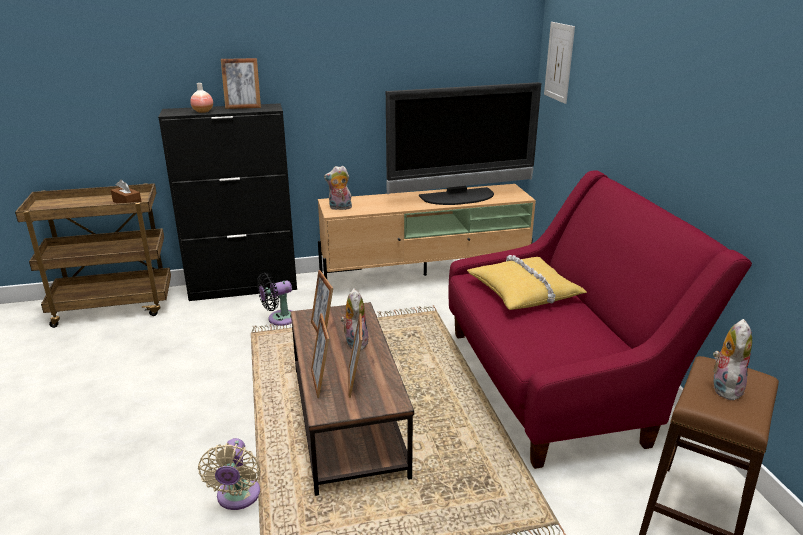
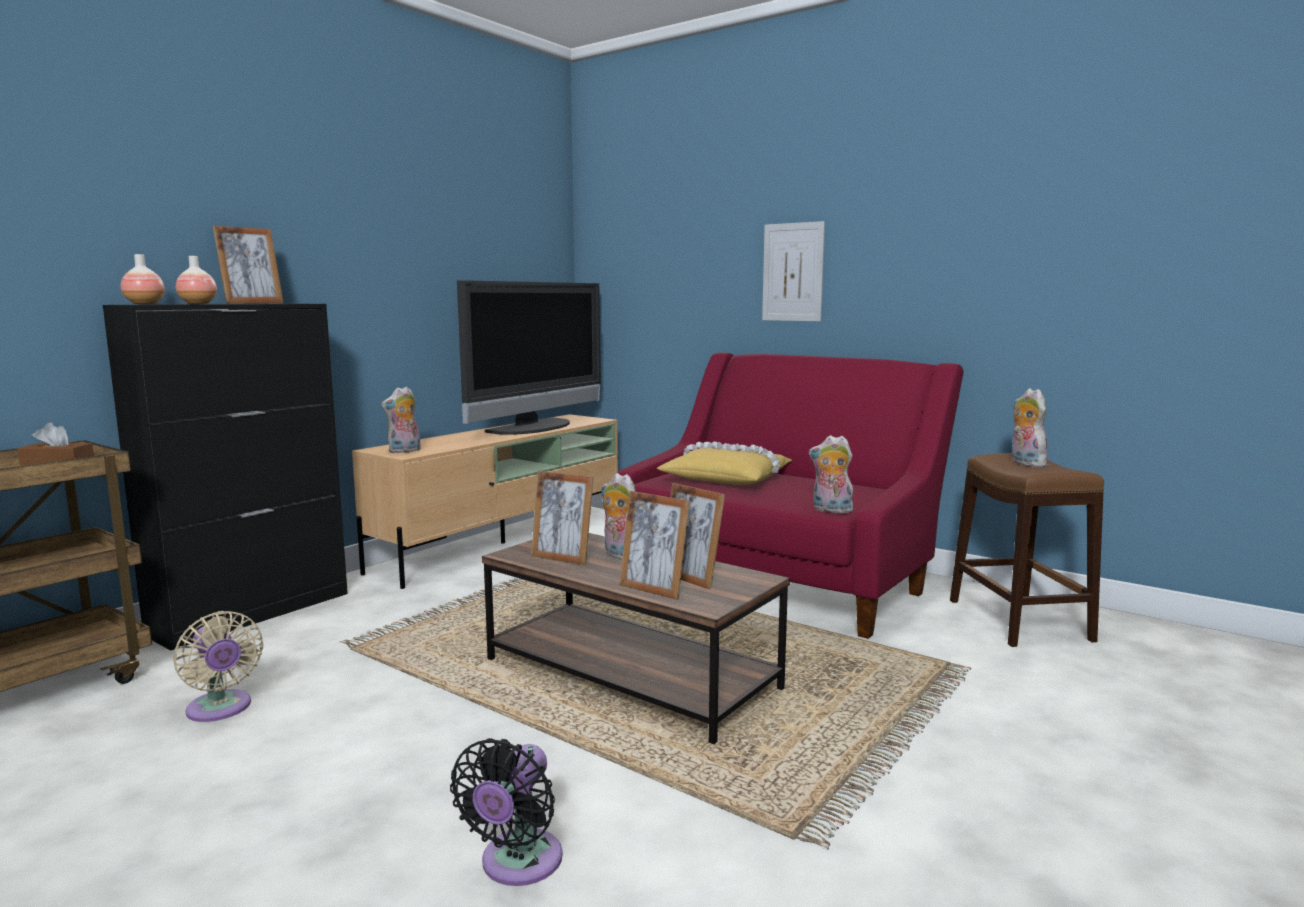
camera: 40 degrees left, 15 degrees down
(175, 111) = (144, 304): none -> vase
(237, 497) = (624, 791): beige fan -> beige fan (220, 710)
(279, 319) = (371, 625): black fan -> black fan (517, 864)
(531, 359) = (830, 510): none -> plush toy
(559, 62) = (615, 259): picture -> picture (793, 272)

